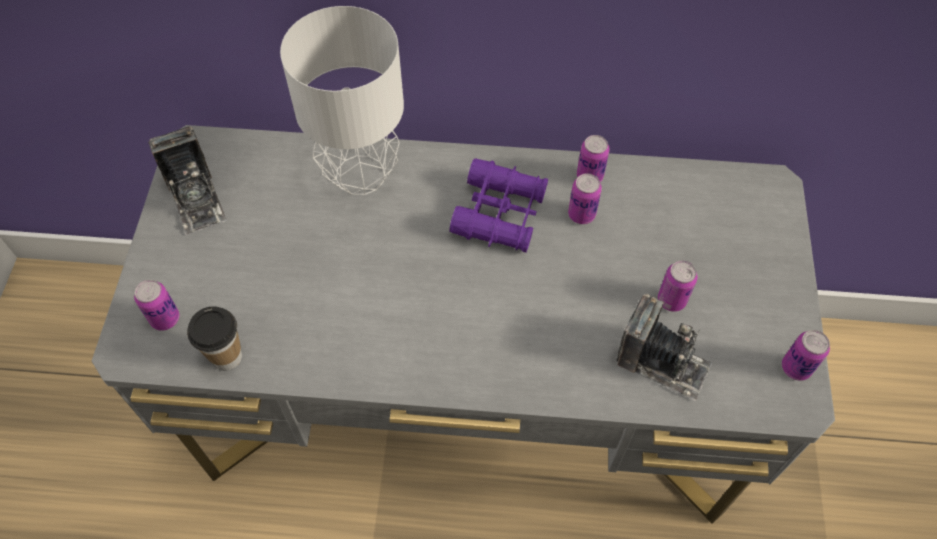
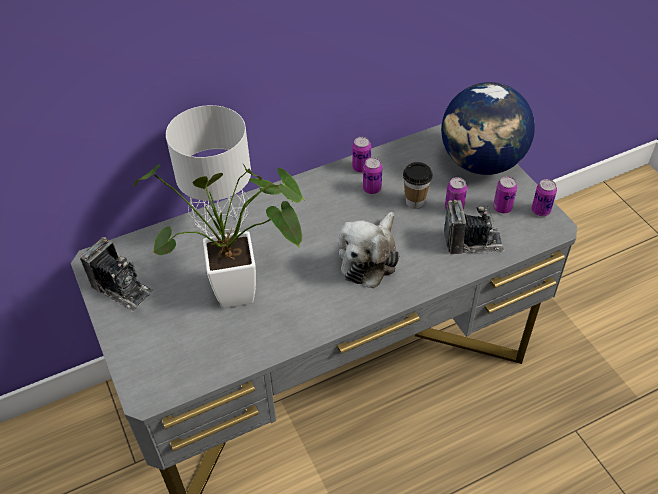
camera: 30 degrees left, 10 degrees down
(165, 318) = (157, 365): can -> can (502, 208)
(227, 357) = (217, 365): cup -> cup (415, 202)
(325, 279) = (246, 292): none -> potted plant
(500, 213) = (324, 209): purple binoculars -> none
(507, 313) = (369, 258): none -> plush toy
(762, 250) = (481, 163): none -> globe

